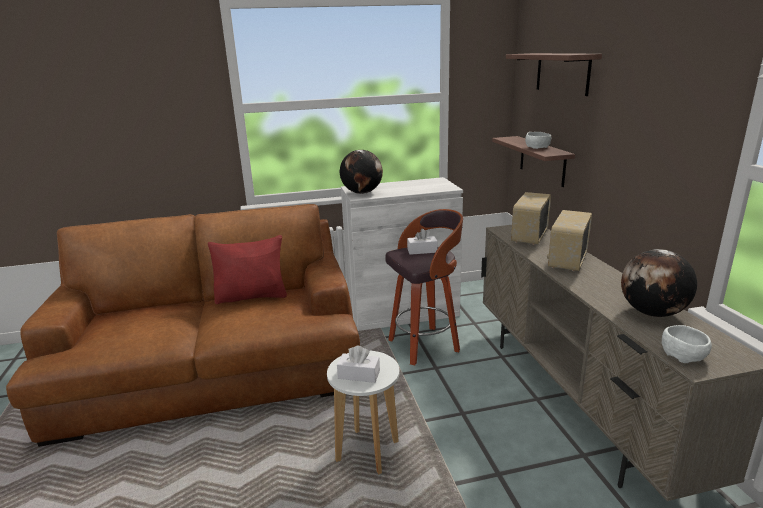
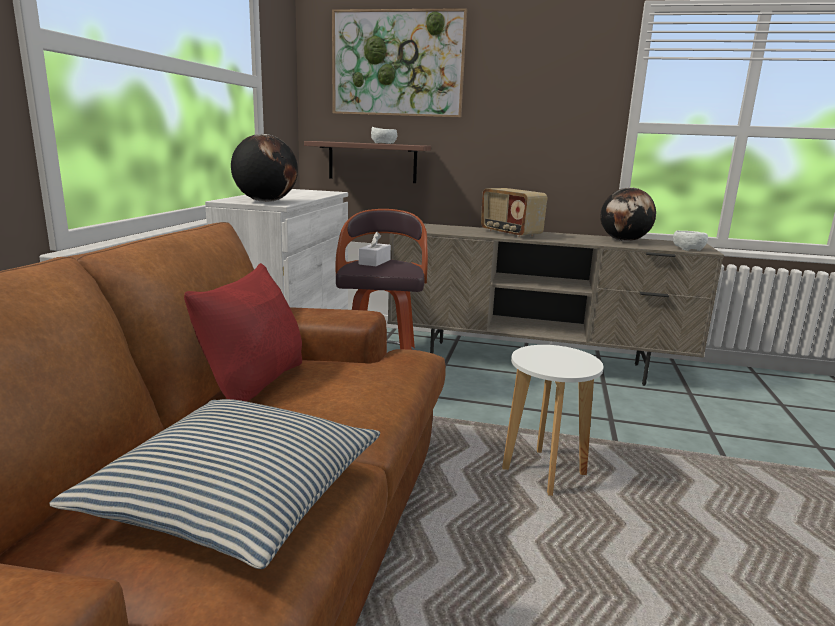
camera: 65 degrees left, 5 degrees down
(138, 330) = (235, 496): none -> pillow
(359, 374) = (566, 363): white tissue box -> none
(529, 237) = (440, 229): radio -> none
(562, 73) = (397, 64): shelf -> picture

